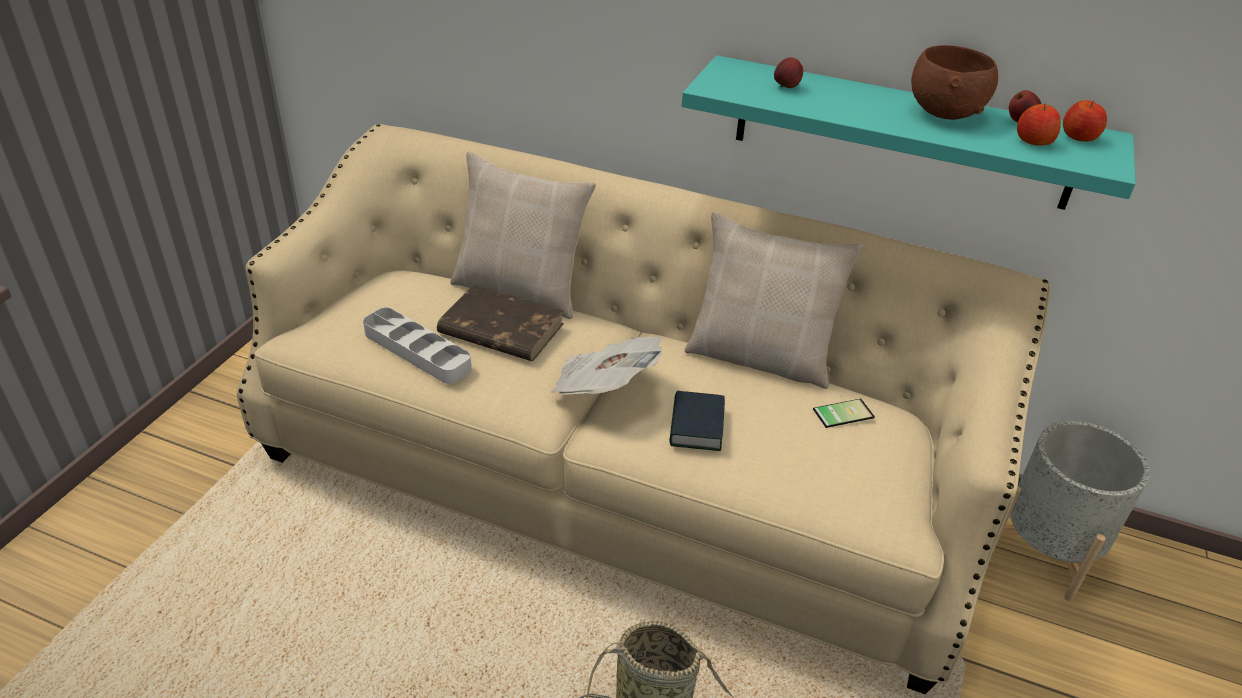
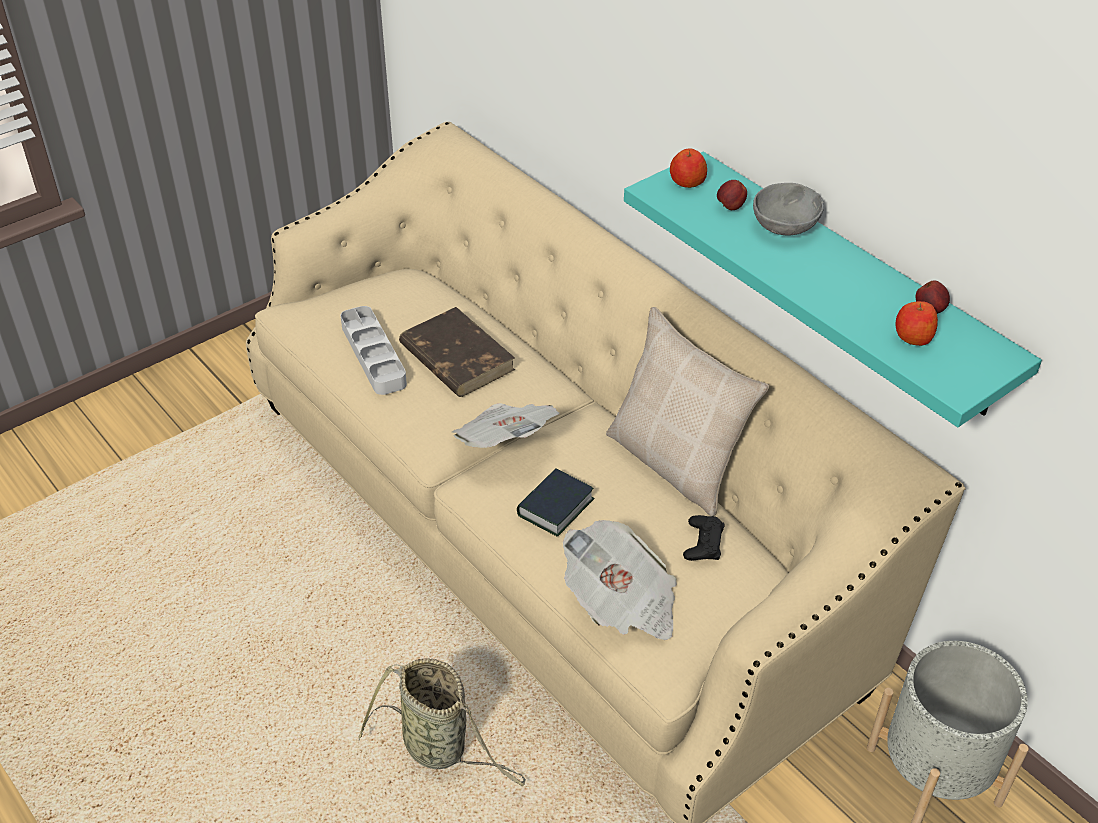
camera: 30 degrees right, 5 degrees up
(521, 290) = (505, 324): beige pillow -> none
(822, 487) = (621, 603): none -> newspaper
(842, 411) = (703, 543): phone -> black game controller
(845, 91) = (785, 227): none -> grey bowl
(945, 112) = (859, 279): brown bowl -> none
(1079, 137) = (970, 346): apple -> apple (687, 182)

